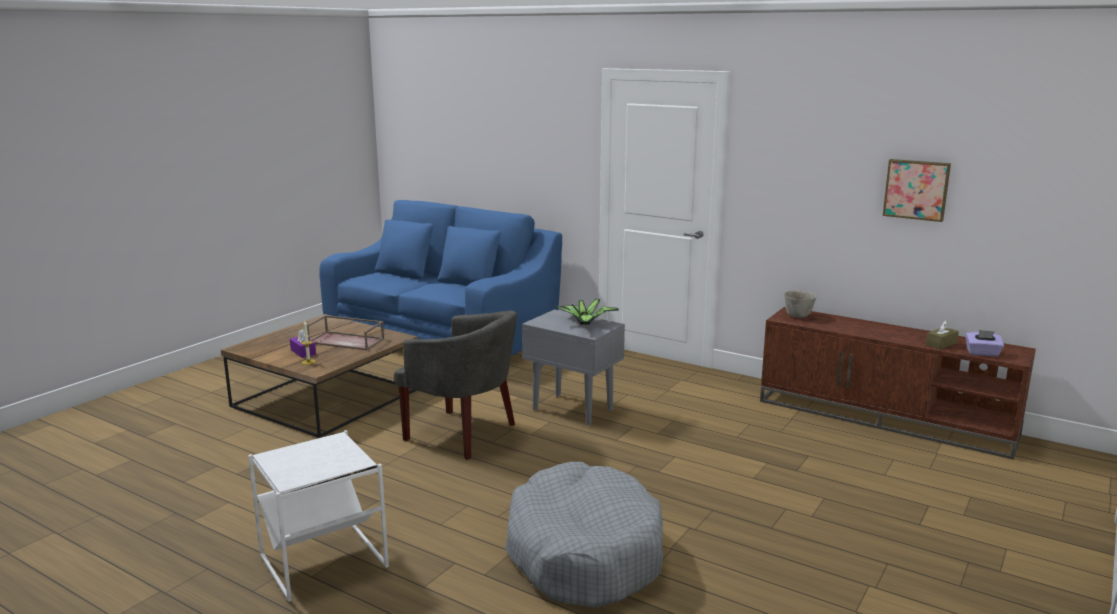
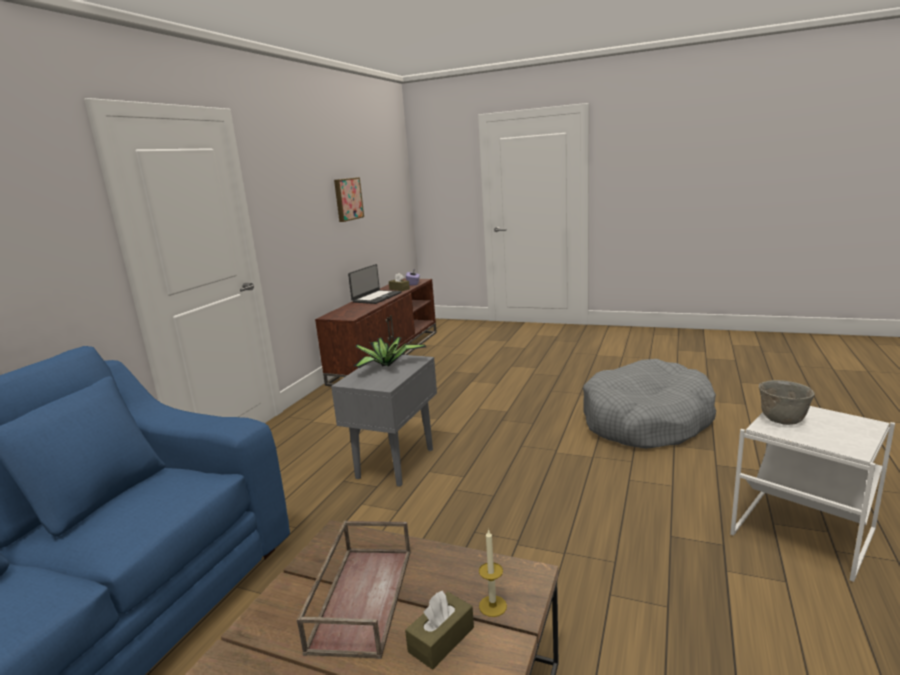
camera: 100 degrees left, 0 degrees up
(303, 352) = (441, 639): purple tissue box -> brown tissue box
(463, 434) = (483, 519): grey armchair -> none
(798, 316) = (342, 314): grey bowl -> grey bowl (781, 420)
(887, 331) = (376, 297): none -> laptop

